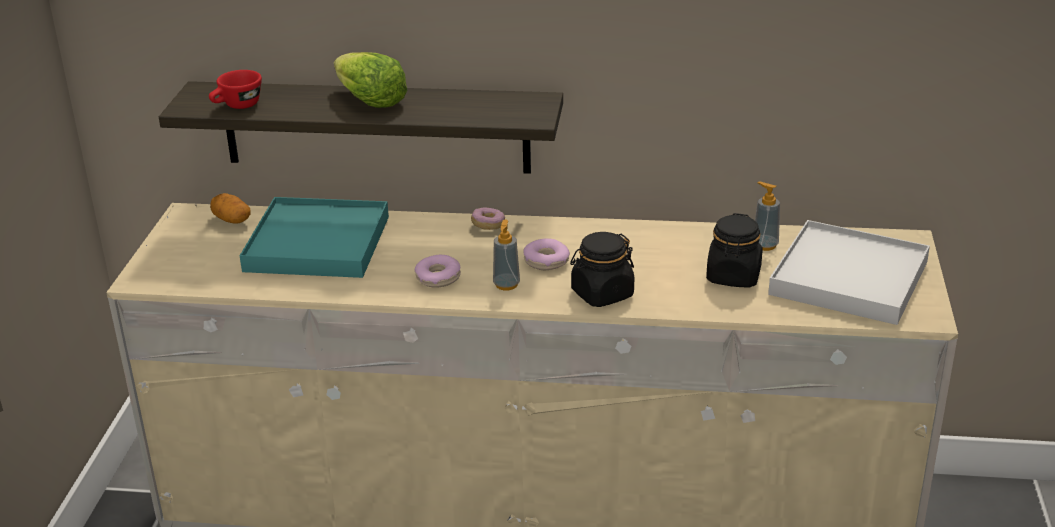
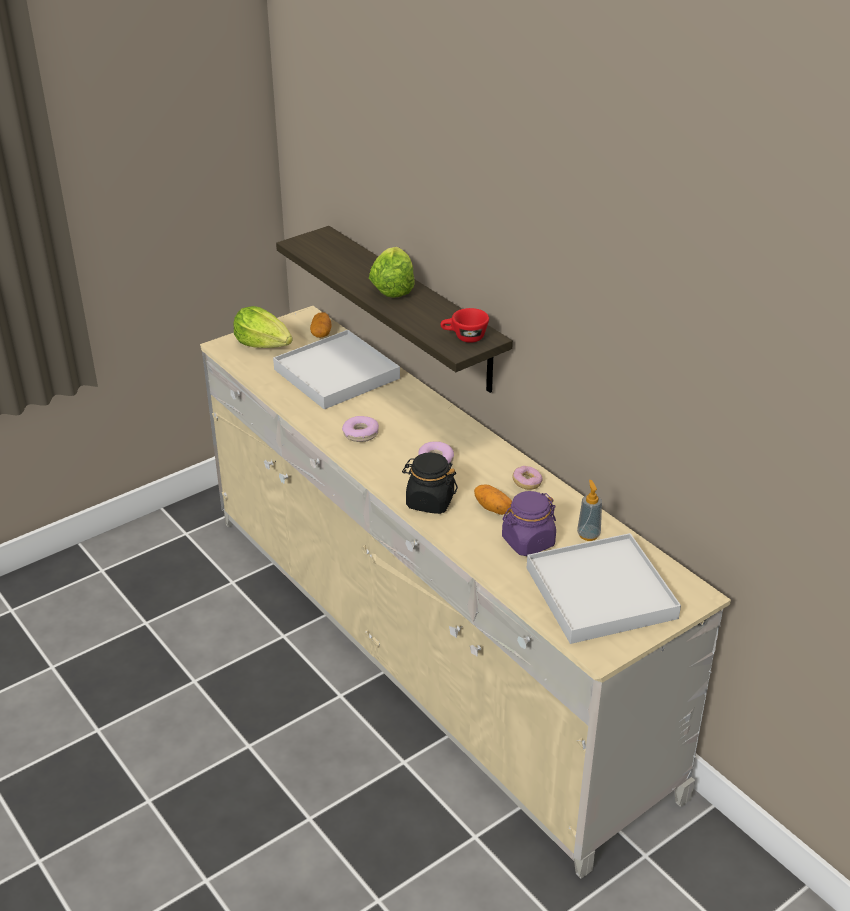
camera: 45 degrees right, 5 degrees up
(187, 257) = (264, 344): none -> lettuce
(237, 106) = (321, 255): red cup -> red cup (464, 337)
(318, 243) = (337, 374): turquoise tray -> white tray
(488, 225) = (445, 417): donut -> donut (527, 483)
(506, 284) = (388, 461): soap dispenser -> none
(661, 268) = (493, 508): none -> potato
(733, 276) = (528, 542): black jar -> purple jar

